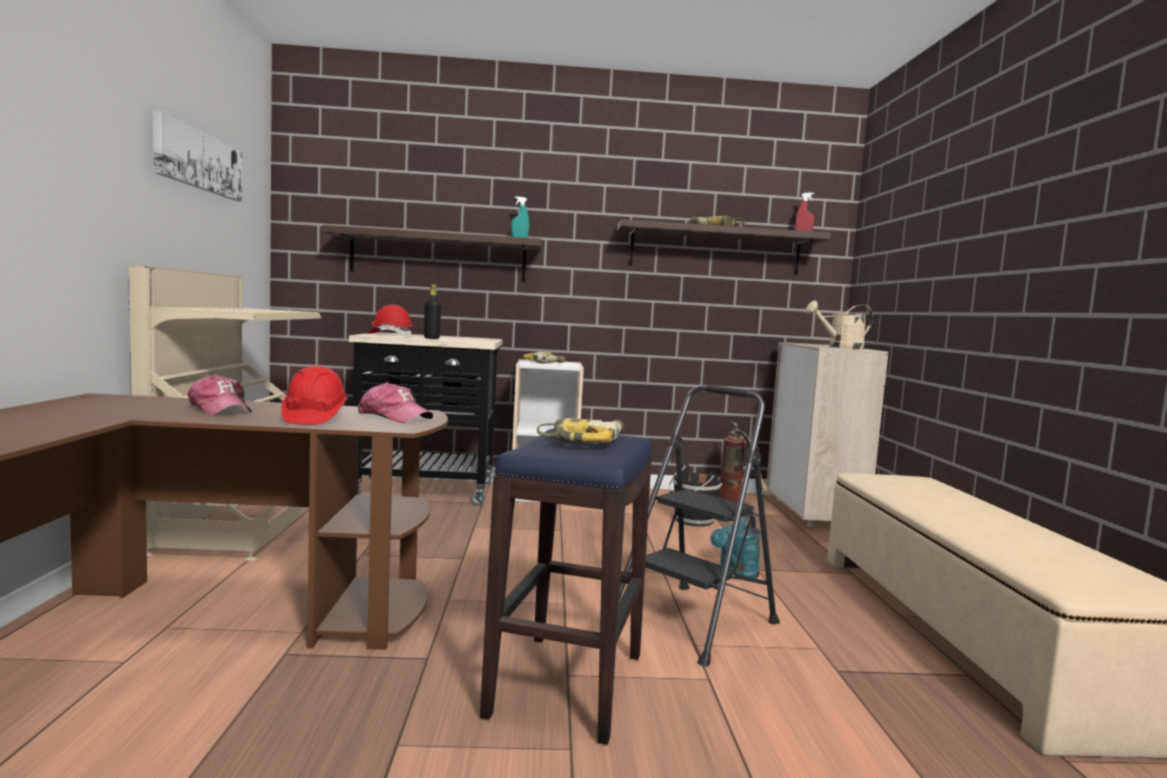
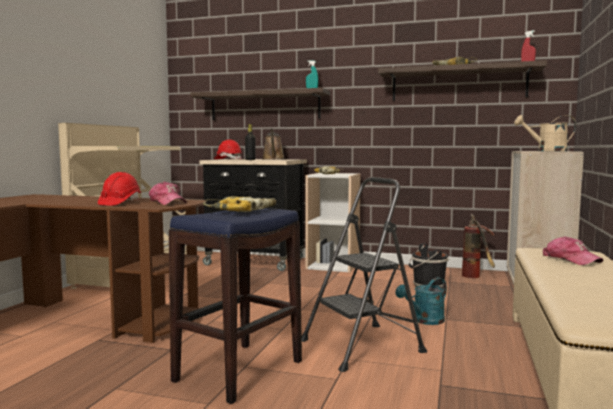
camera: 20 degrees right, 0 degrees up
(199, 161) = (109, 60): picture -> none
(220, 409) = (80, 200): cap -> cap (570, 260)
(457, 337) = (273, 159): none -> brown watering can

